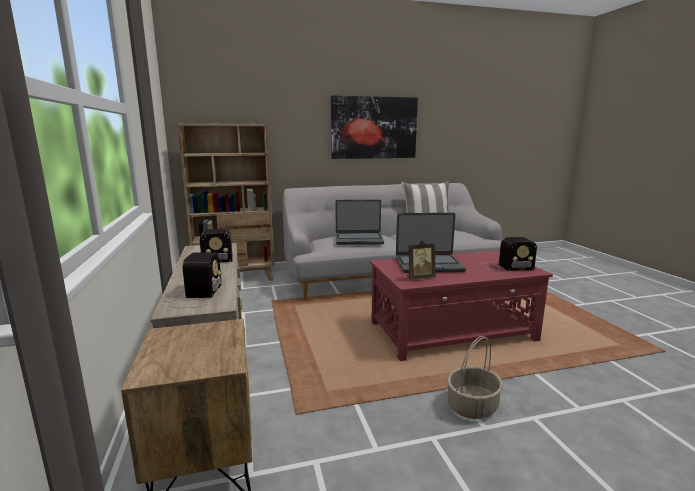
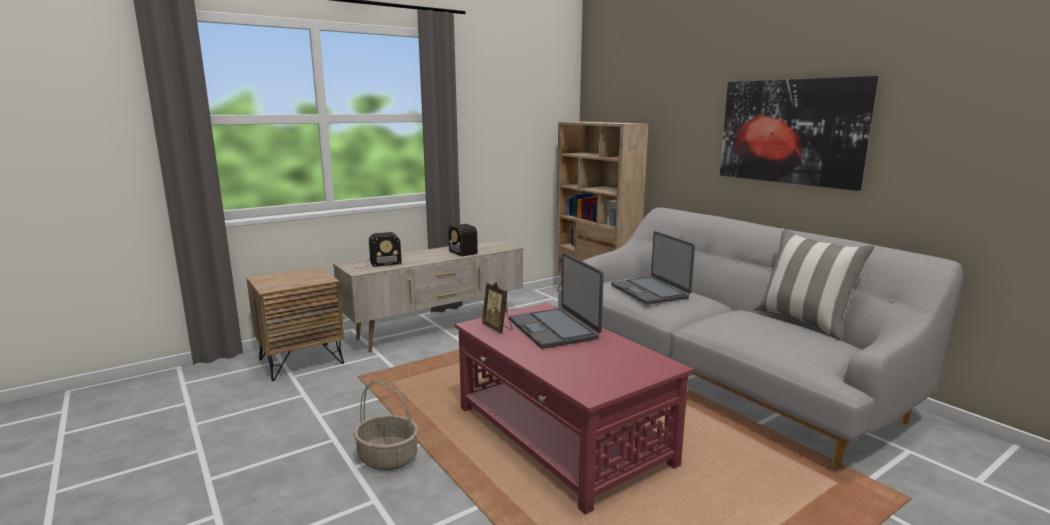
camera: 70 degrees right, 0 degrees up
(504, 266) = (592, 373): radio -> none

